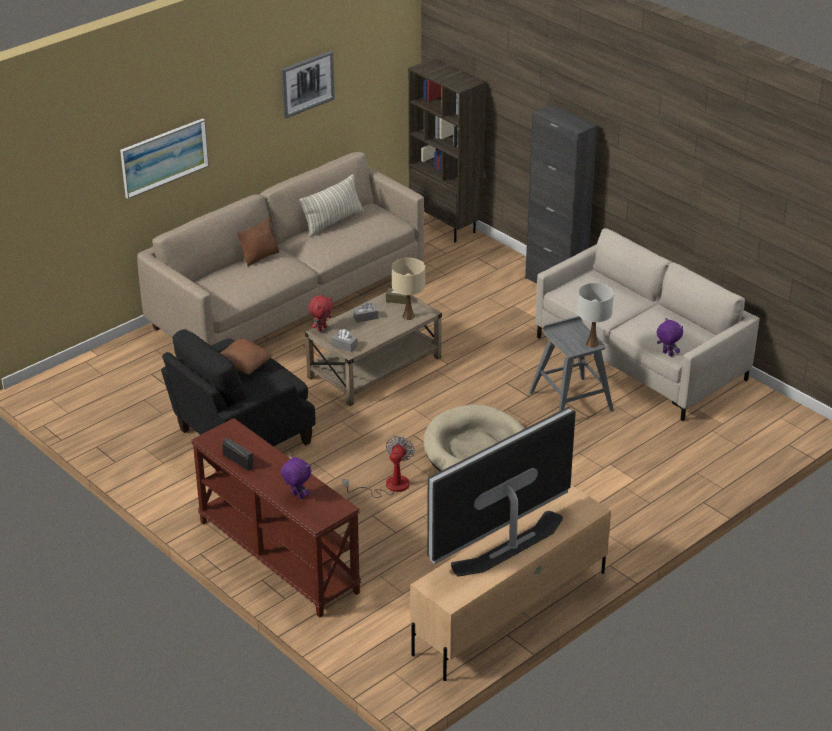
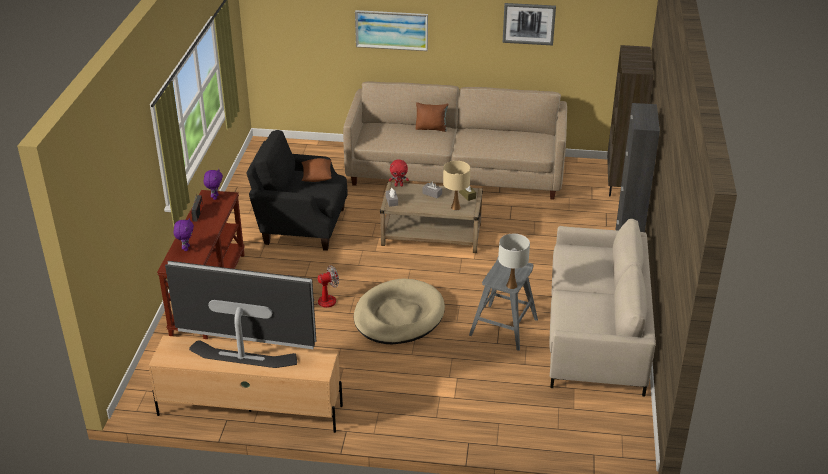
camera: 50 degrees right, 0 degrees up
(333, 222) = (506, 132): pillow -> none
(667, 354) = (558, 326): purple plush toy -> purple plush toy (215, 197)

